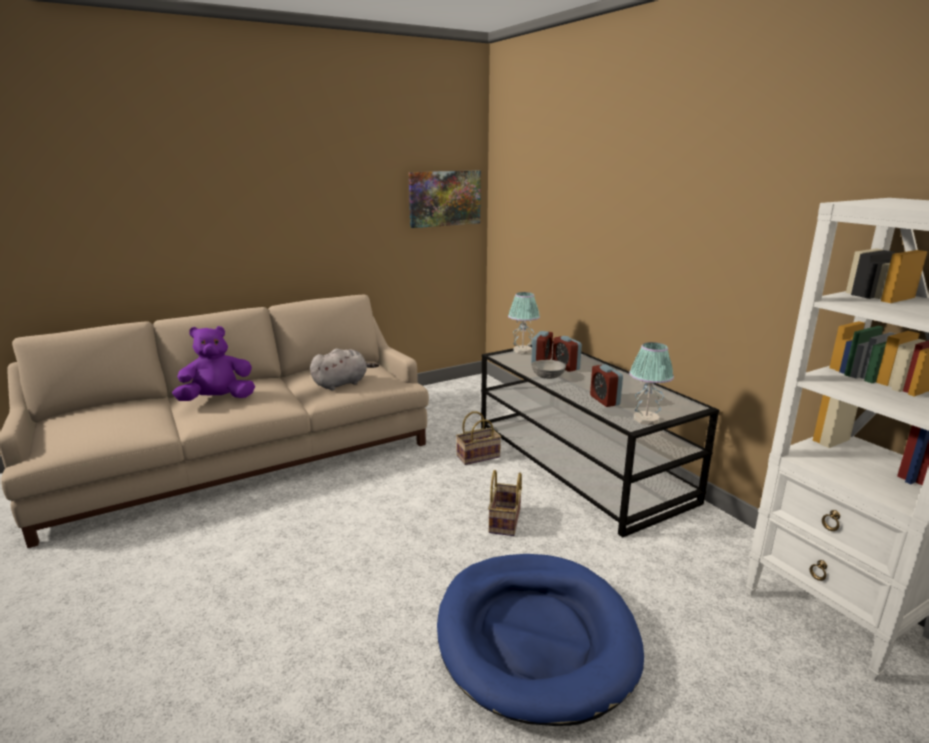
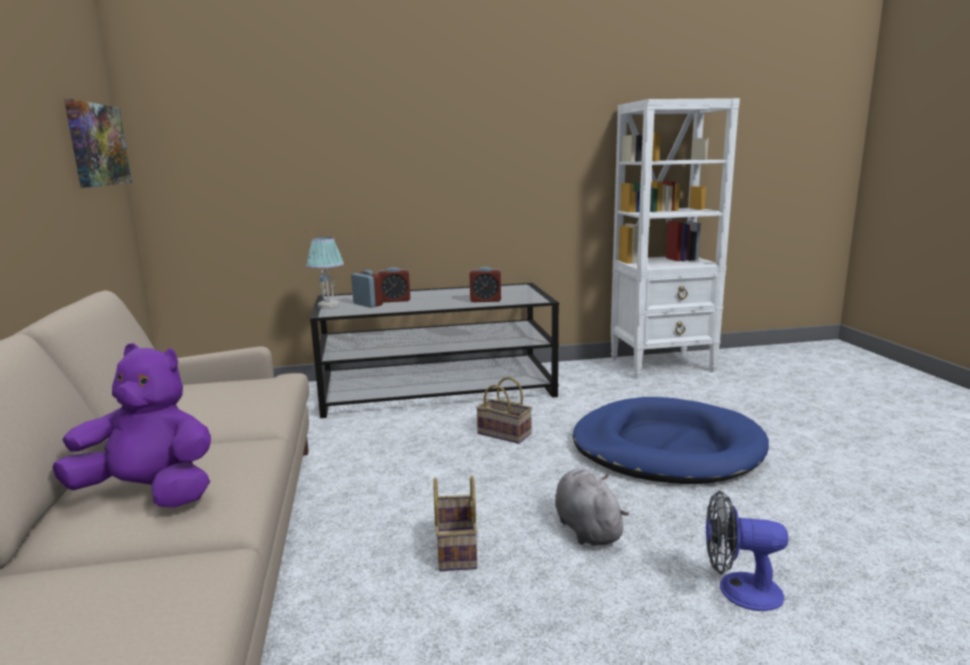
camera: 70 degrees left, 5 degrees down
(218, 399) = (150, 493): purple plush toy -> purple plush toy turned 105 degrees clockwise
(263, 702) = (738, 590): none -> fan
(342, 383) = (237, 401): grey plush toy -> grey plush toy (586, 528)
(478, 456) = (371, 427): basket -> basket (455, 548)
(548, 376) = (410, 307): grey bowl -> none
(645, 419) = (533, 296): table lamp -> none

